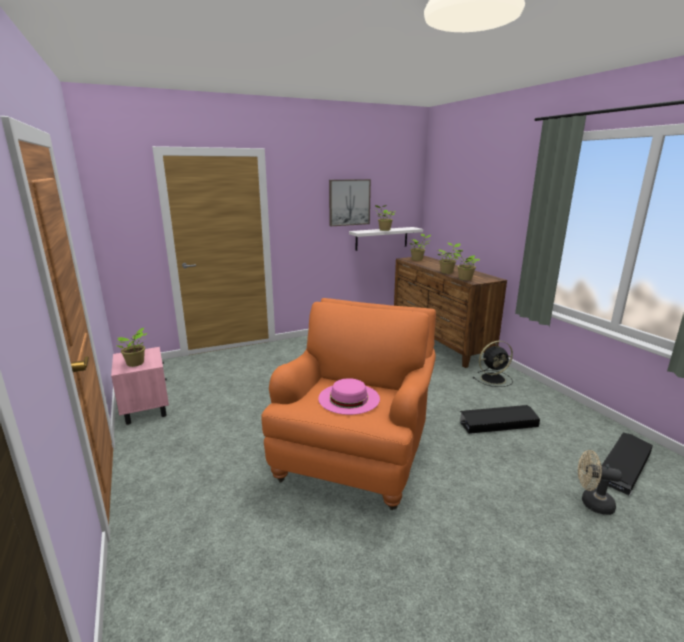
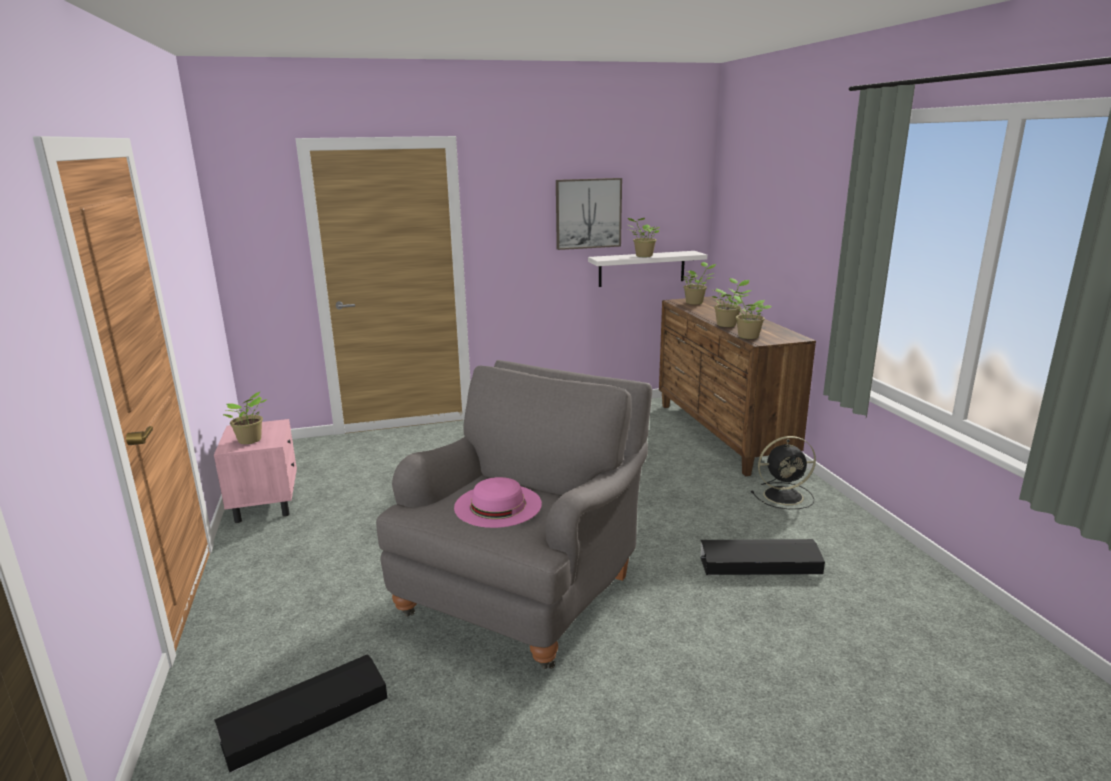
camera: 10 degrees right, 0 degrees up
(355, 454) = (525, 589): orange armchair -> grey armchair
(591, 503) = (854, 693): beige fan -> none
(623, 466) = (935, 646): black storage box -> black storage box (305, 718)

